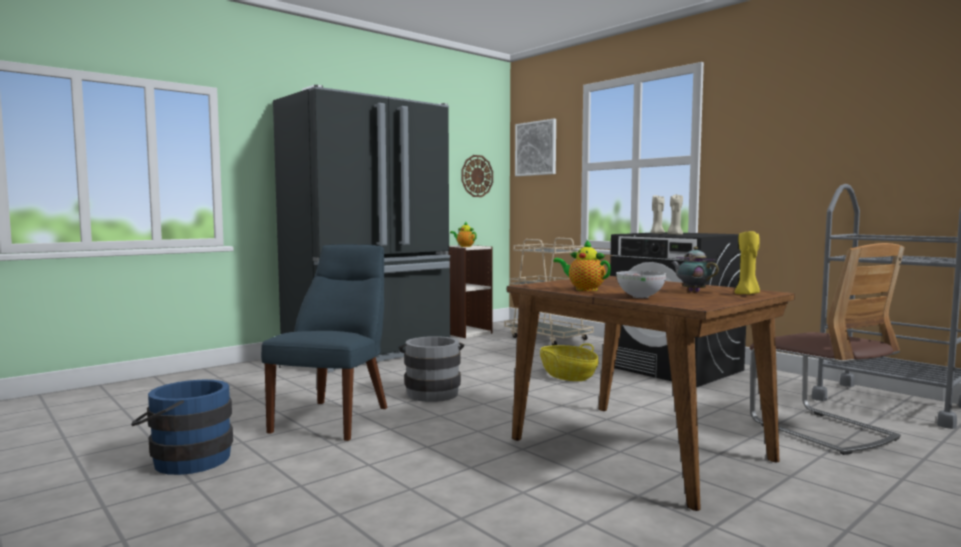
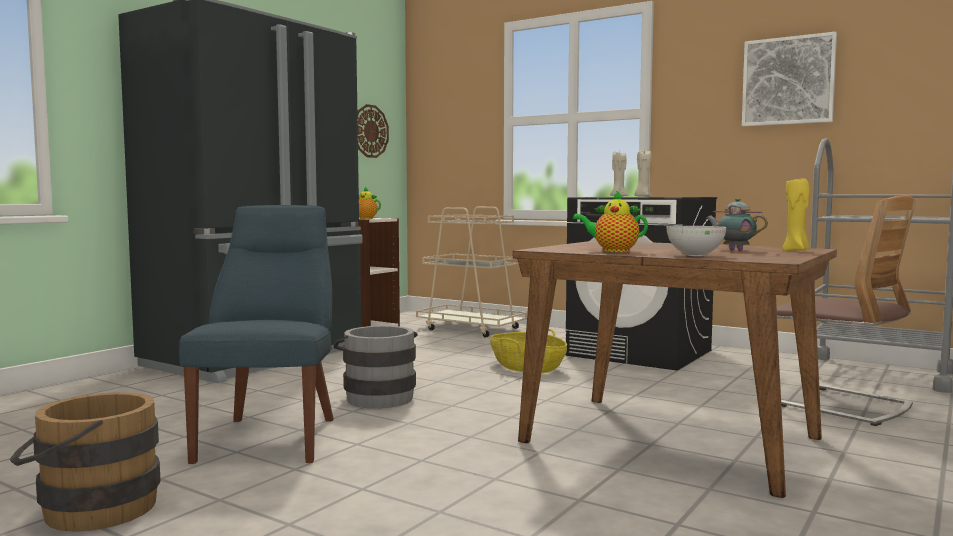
camera: 15 degrees left, 0 degrees up
(184, 460) = (89, 510): blue bucket -> brown bucket
(536, 148) = (442, 99): picture -> picture (788, 81)

